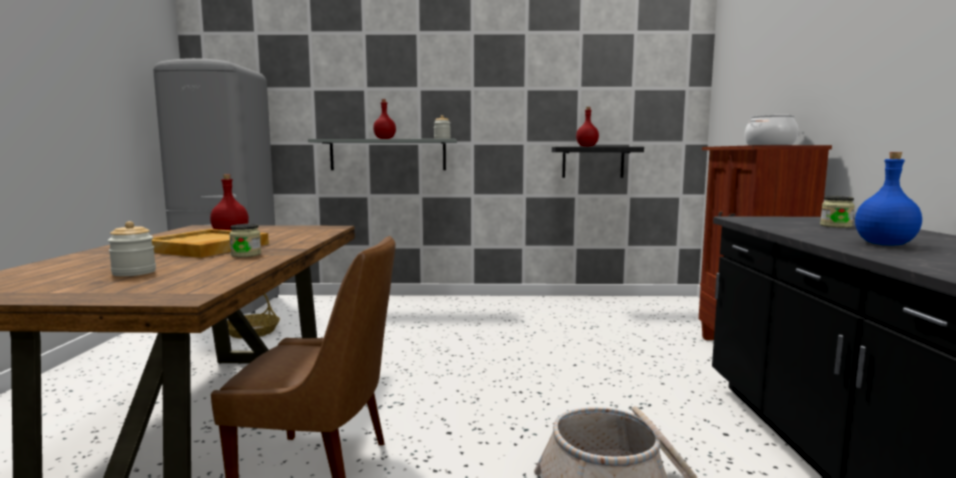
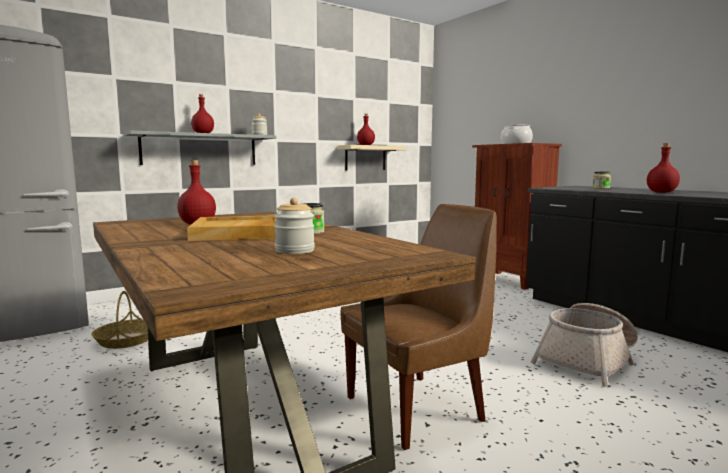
camera: 35 degrees left, 0 degrees up
(593, 162) = (365, 158): black shelf -> beige shelf
(885, 244) = (662, 192): blue bottle -> red bottle

